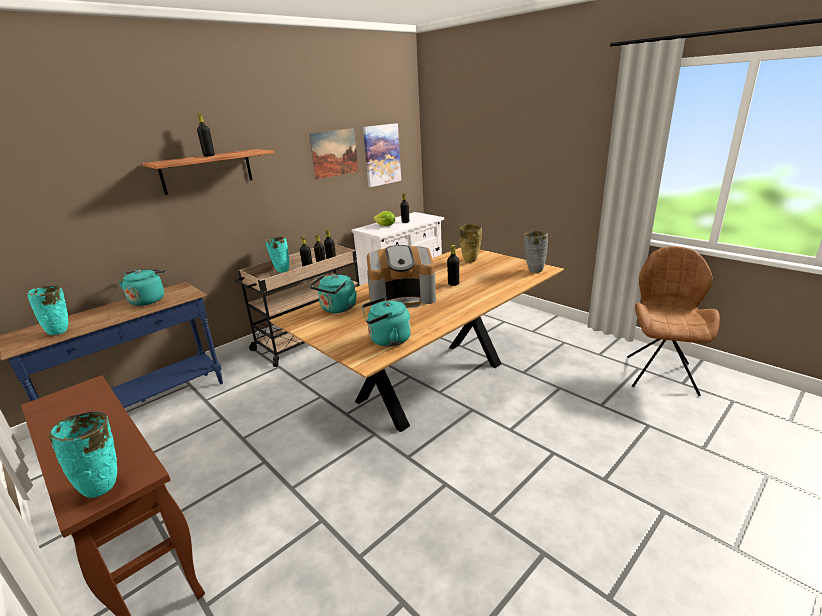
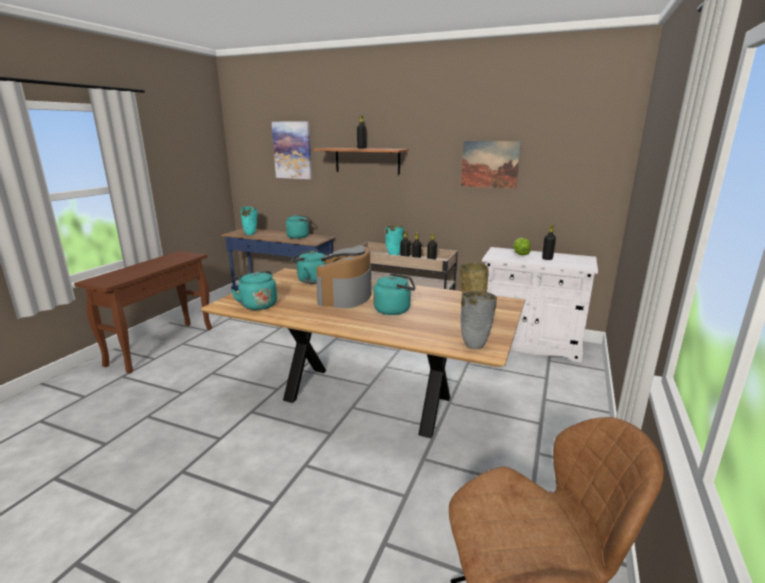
camera: 65 degrees right, 5 degrees down
(105, 487) = (101, 280): turquoise vase -> none
(381, 155) = (557, 176): picture -> picture (292, 150)
(402, 297) = (345, 296): coffee machine -> coffee machine turned 45 degrees clockwise
(453, 284) = (394, 310): black bottle -> turquoise kettle

